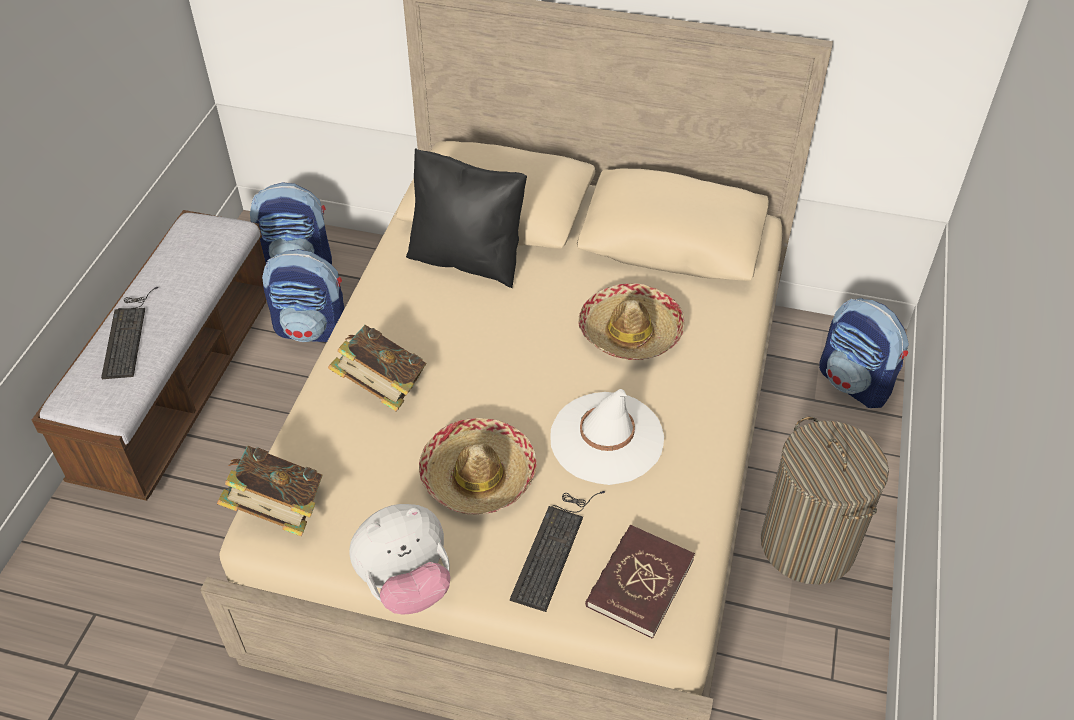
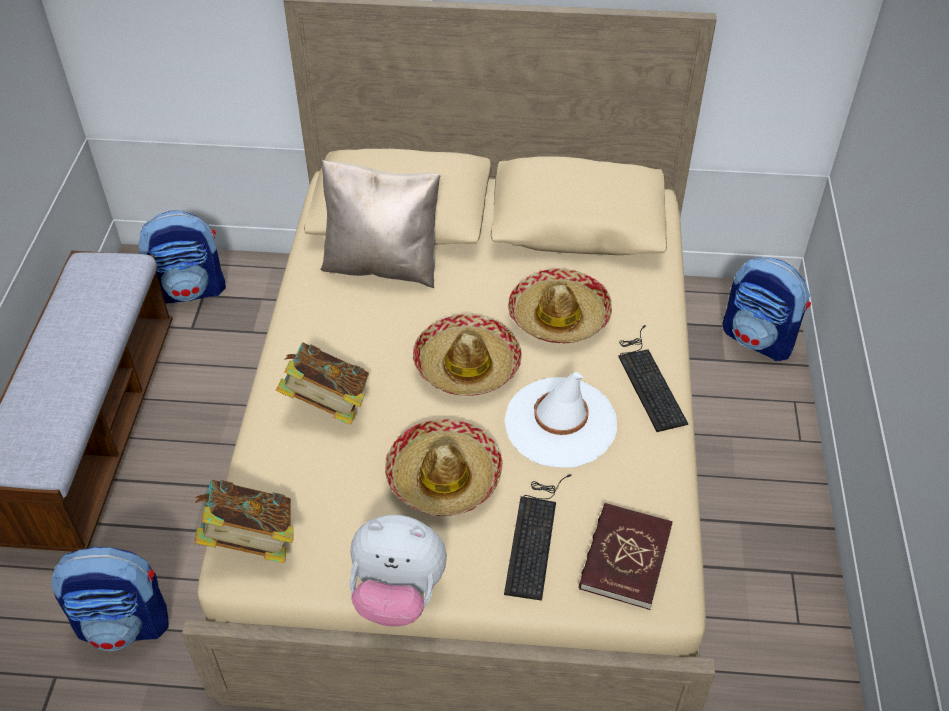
camera: 10 degrees left, 0 degrees up
(127, 334) = (43, 384): keyboard -> keyboard (648, 380)
(313, 329) = (221, 355): backpack -> backpack (125, 623)
(406, 583) = (398, 594): plush toy -> plush toy turned 45 degrees clockwise
(467, 259) = (382, 264): black pillow -> beige pillow
(526, 368) = (466, 365): none -> hat
(808, 544) = (748, 498): laundry basket -> none

